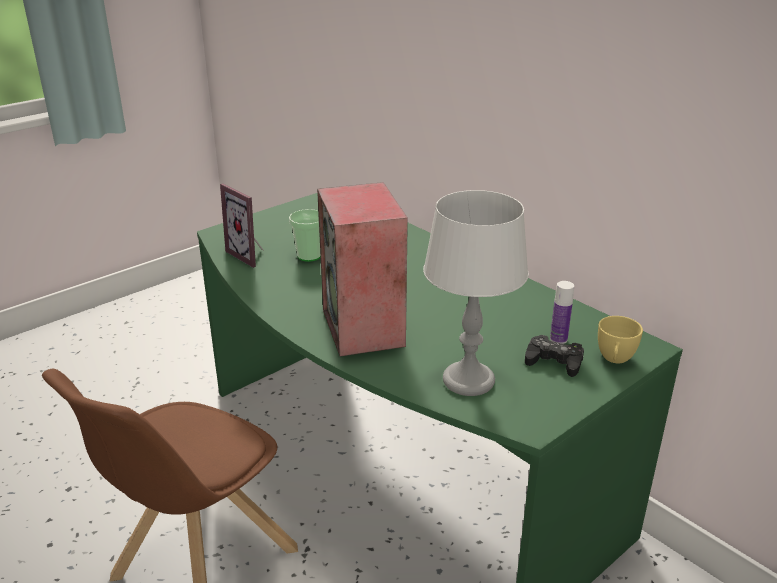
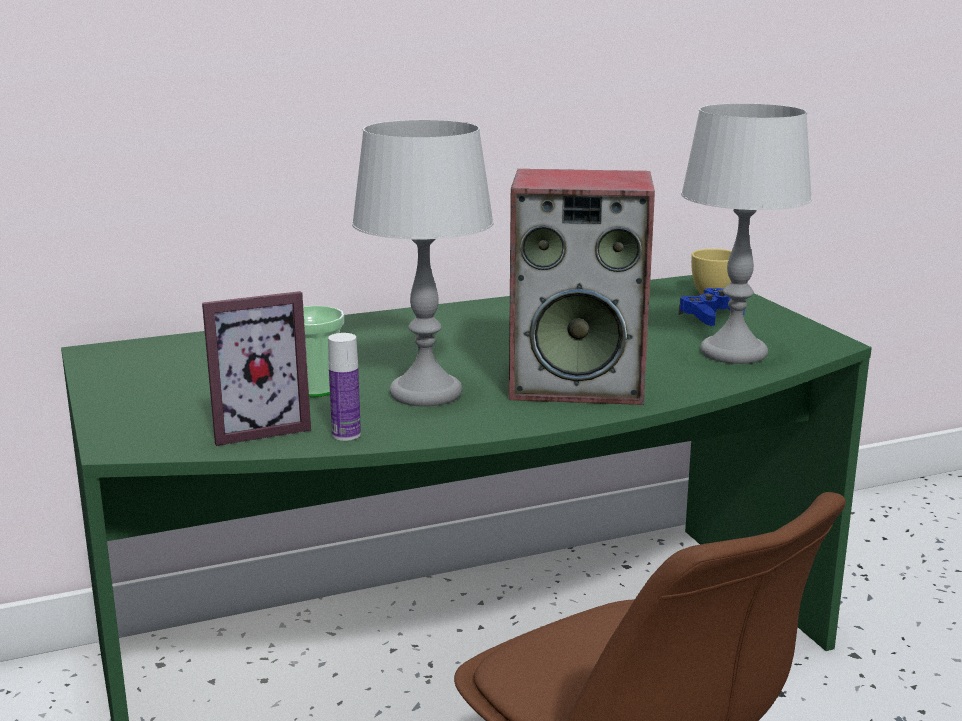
camera: 70 degrees left, 10 degrees down
(320, 285) = (425, 393): none -> grey table lamp
(554, 361) = (710, 315): black game controller -> blue game controller
(558, 339) = (665, 306): bottle -> bottle (346, 435)

